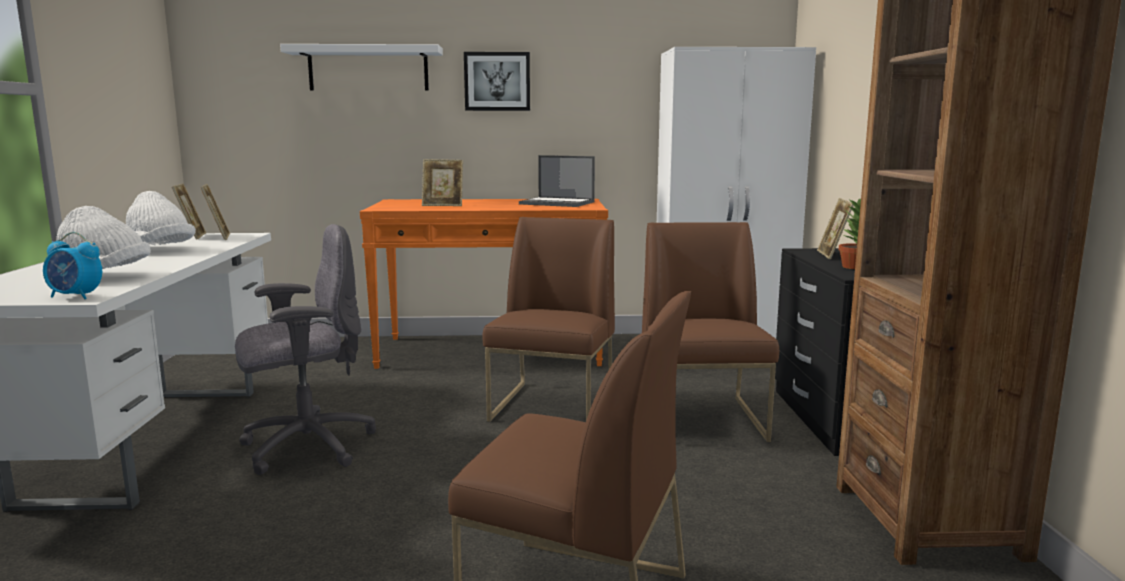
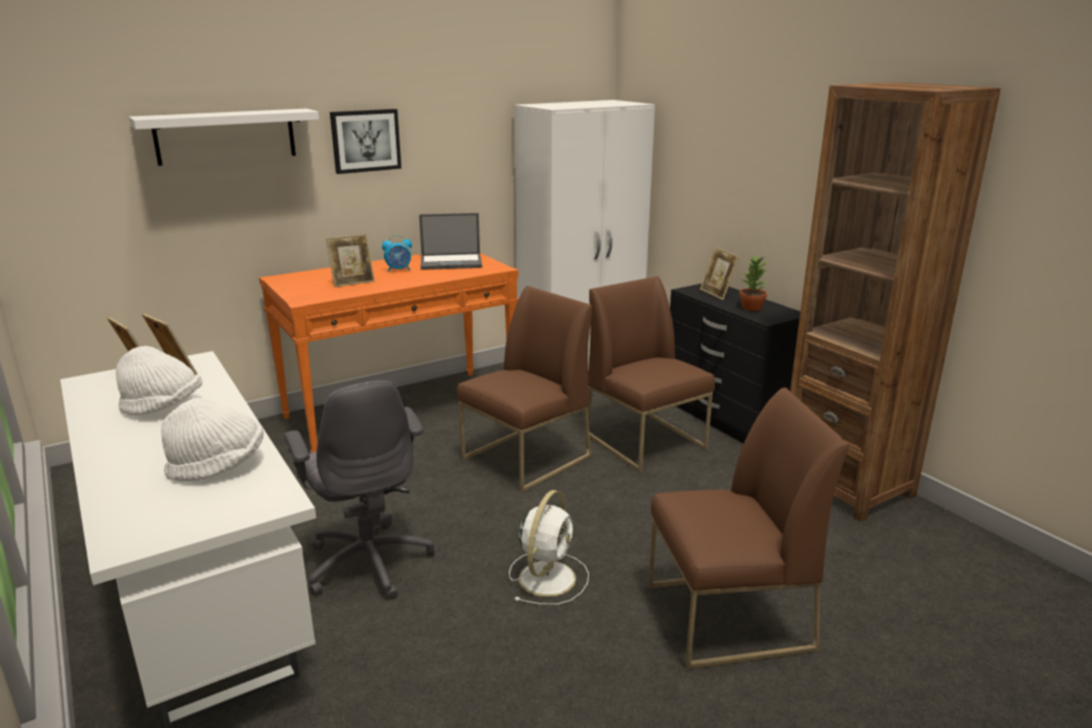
camera: 30 degrees left, 10 degrees up
(76, 296) = (266, 502): alarm clock -> alarm clock (399, 270)
(306, 447) = (369, 561): grey office chair -> grey office chair turned 120 degrees clockwise
(436, 503) = (548, 577): none -> white fan
(553, 407) = (526, 459): brown chair -> brown chair turned 60 degrees clockwise

